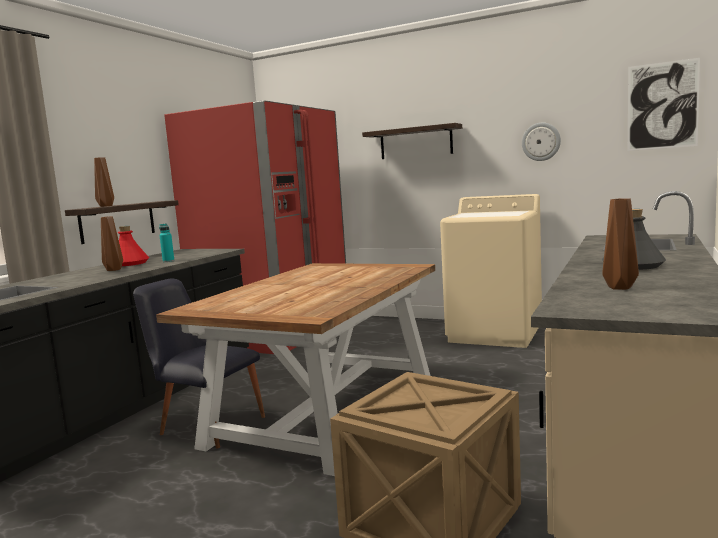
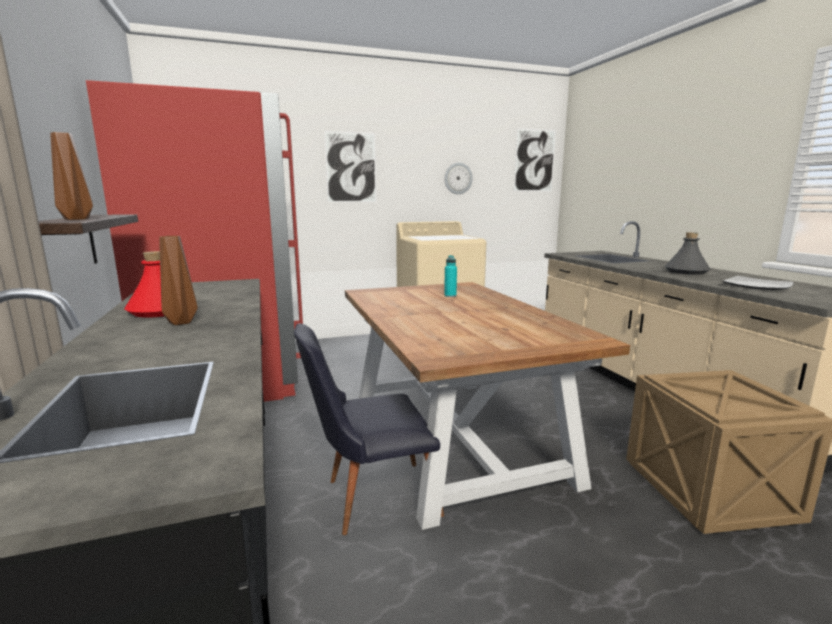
camera: 45 degrees left, 5 degrees up
(168, 261) = (223, 301): turquoise bottle -> turquoise bottle (450, 296)
(416, 142) = (351, 167): shelf -> picture
(618, 287) = (757, 286): brown vase -> plate

